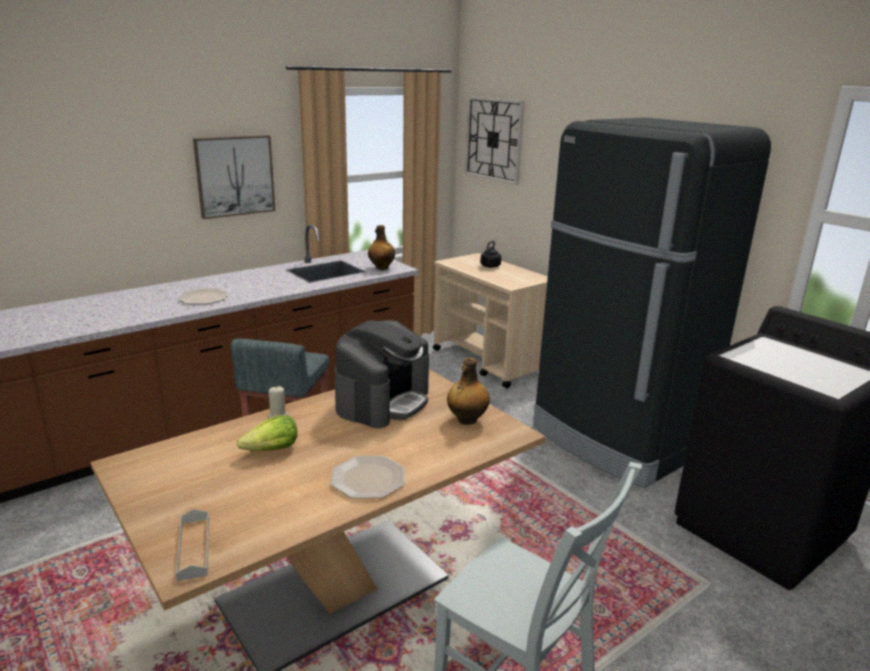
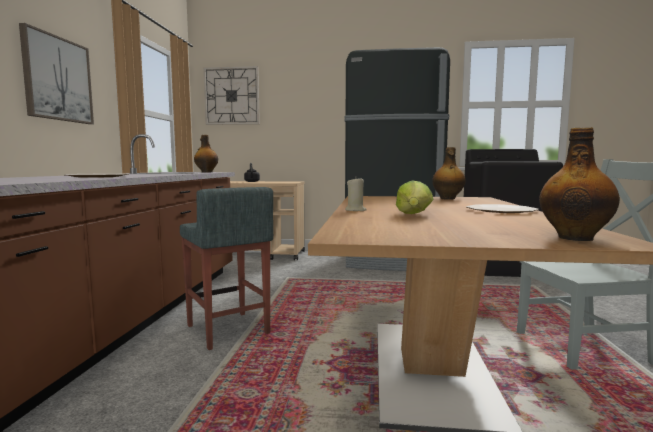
camera: 45 degrees left, 15 degrees down
(194, 548) = (575, 238): grey tray -> bottle
(383, 401) = (386, 201): coffee machine -> none

